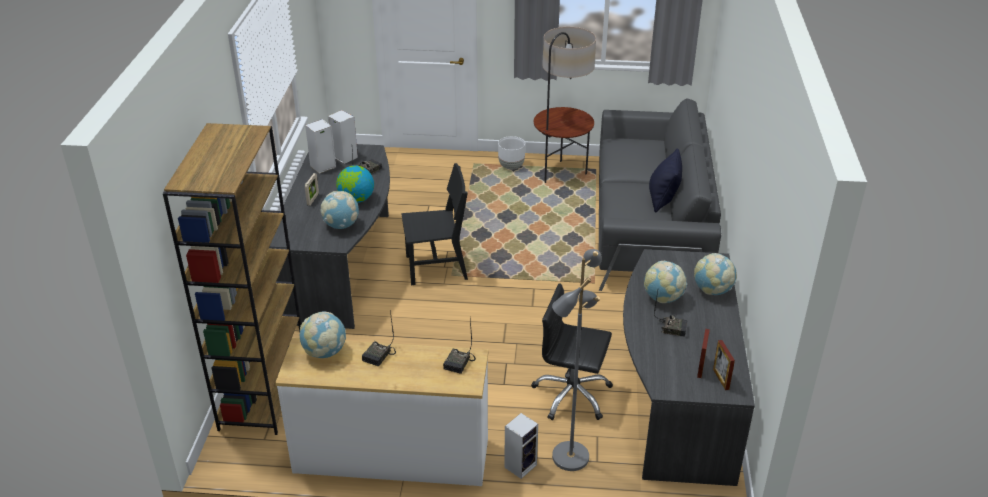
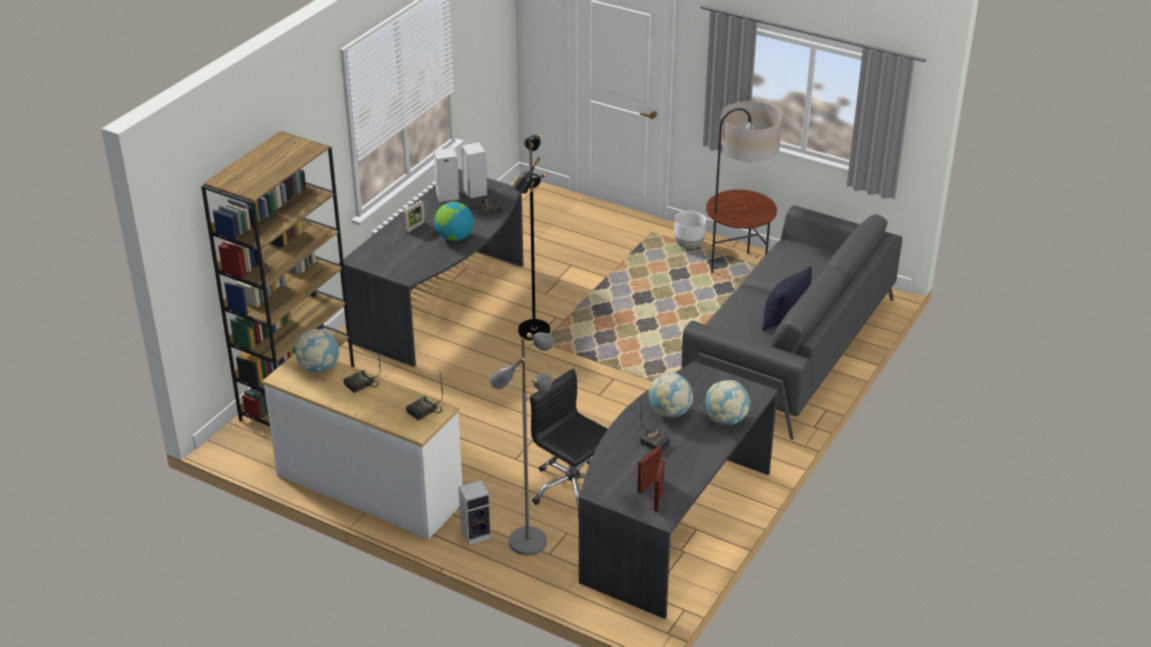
camera: 25 degrees right, 0 degrees up
(341, 225) = (422, 259): globe -> none
(436, 267) = (533, 330): black chair -> black floor lamp

